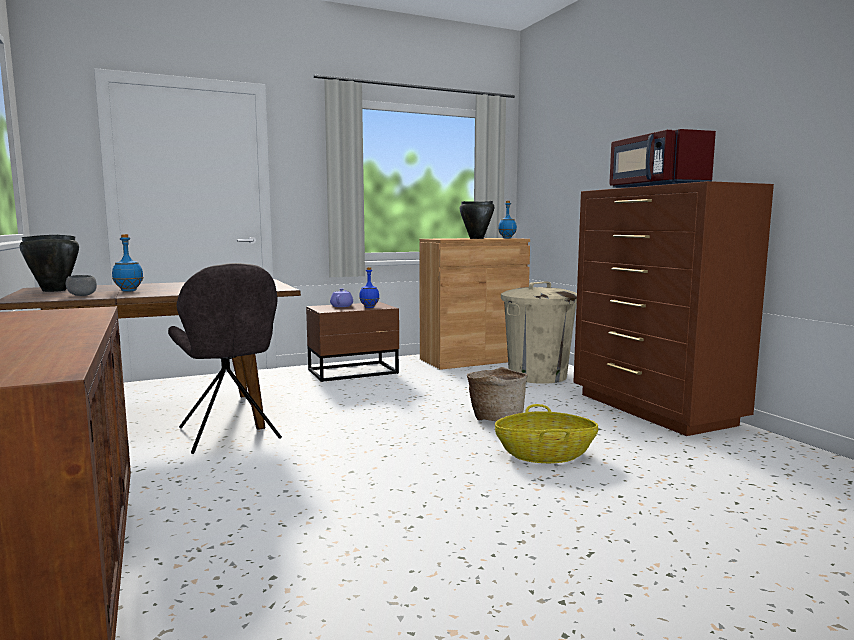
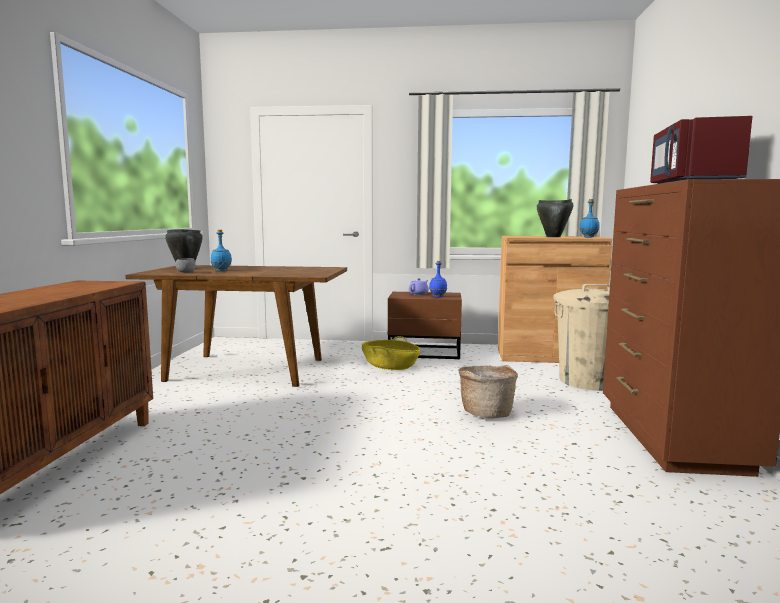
camera: 30 degrees right, 0 degrees up
(229, 434) = (270, 386): grey chair -> none
(545, 455) = (480, 455): basket -> basket (390, 365)

